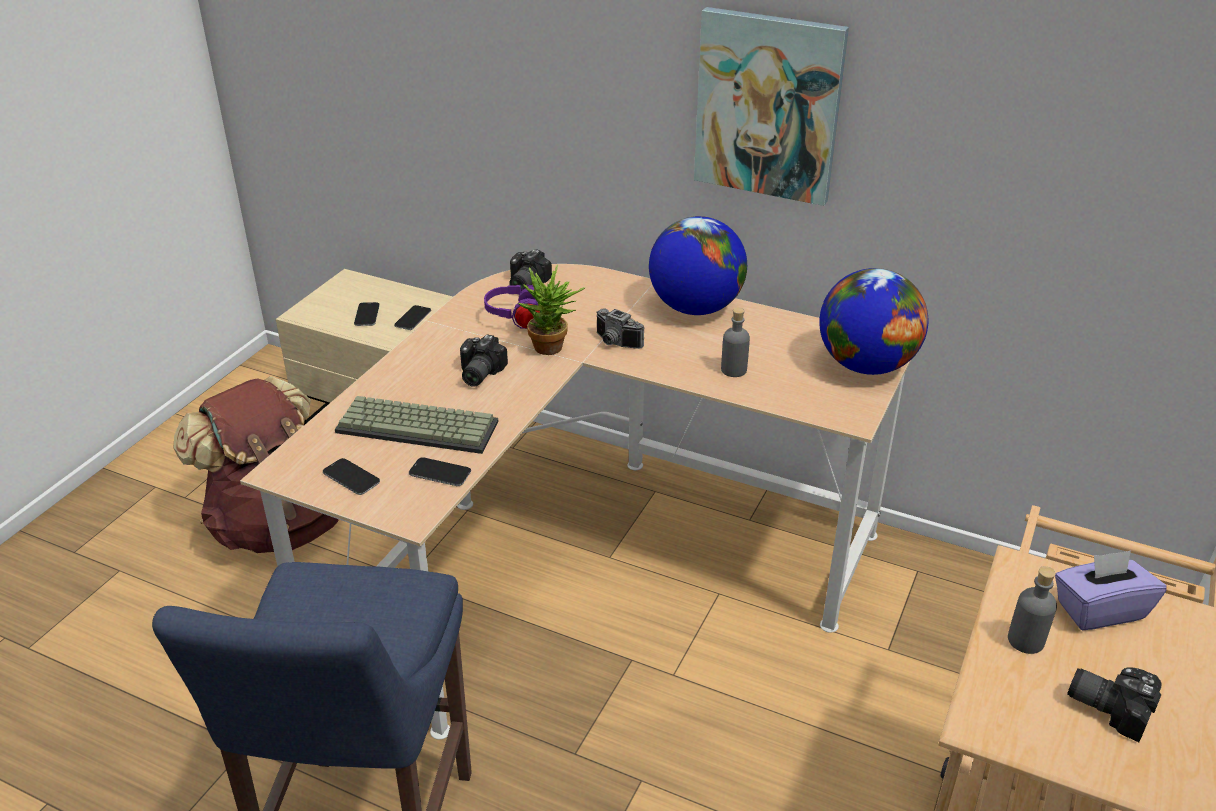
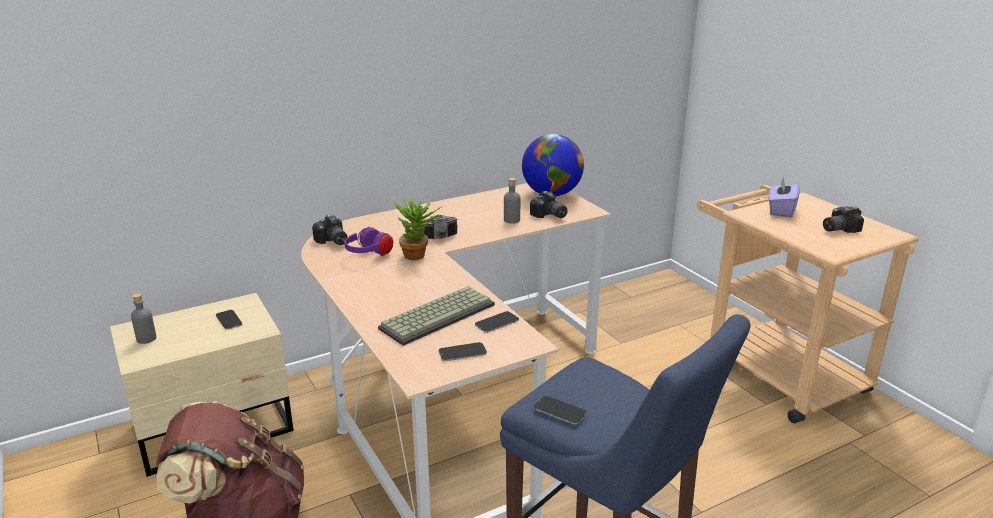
camera: 55 degrees left, 10 degrees down
(367, 315) = (191, 335): phone -> phone (559, 411)
(477, 374) = (408, 283): camera -> camera (549, 215)
(695, 308) = (440, 210): globe -> none
(768, 106) = (448, 66): picture -> none
(1025, 640) = (788, 228): grey bottle -> grey bottle (146, 339)

